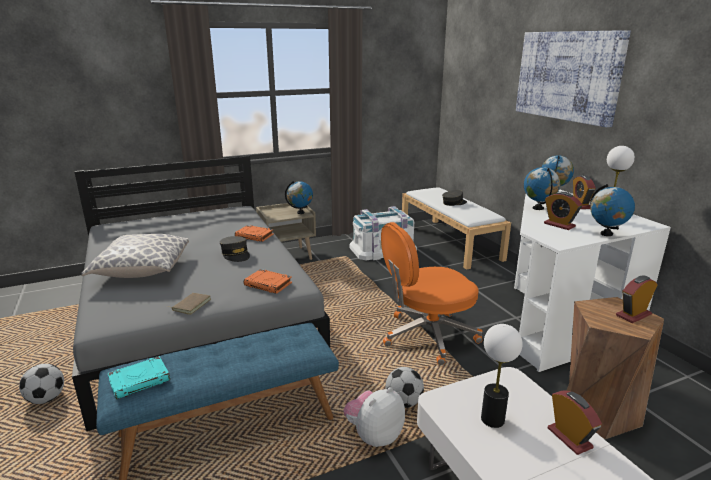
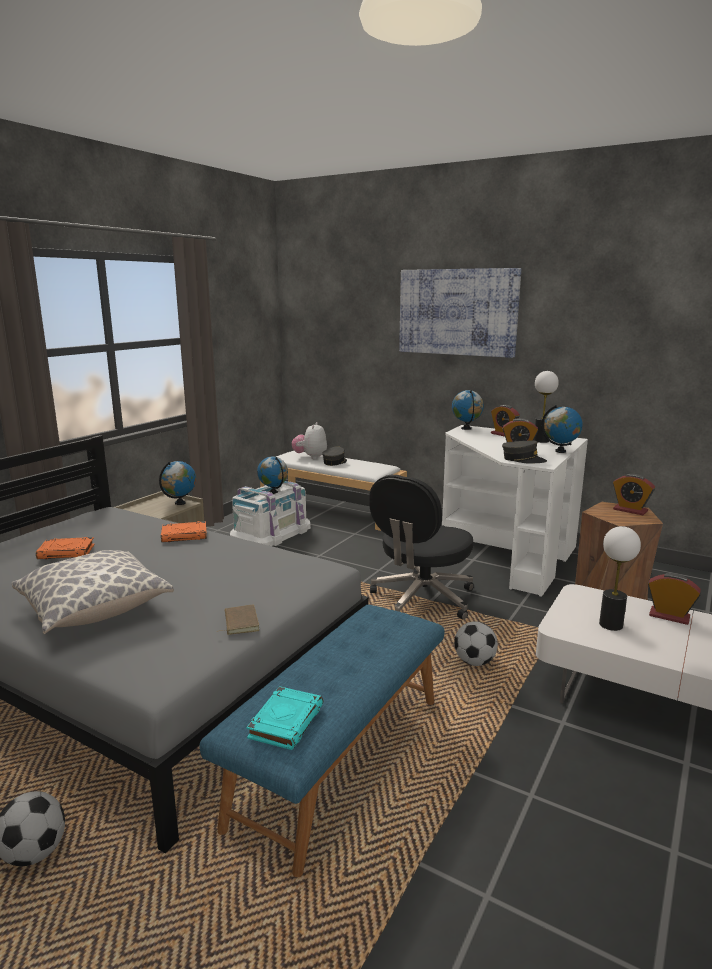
camera: 35 degrees left, 5 degrees down
(235, 254) = (197, 559): grey cap -> grey cap (523, 459)
(268, 284) = (293, 576): orange book -> orange book (67, 552)
(374, 436) = (486, 699): plush toy -> plush toy (310, 457)
(427, 336) = (422, 599): orange office chair -> black office chair
(538, 208) = (478, 442): globe -> globe (273, 493)
(633, 315) = (630, 510): alarm clock -> alarm clock turned 75 degrees counterclockwise

